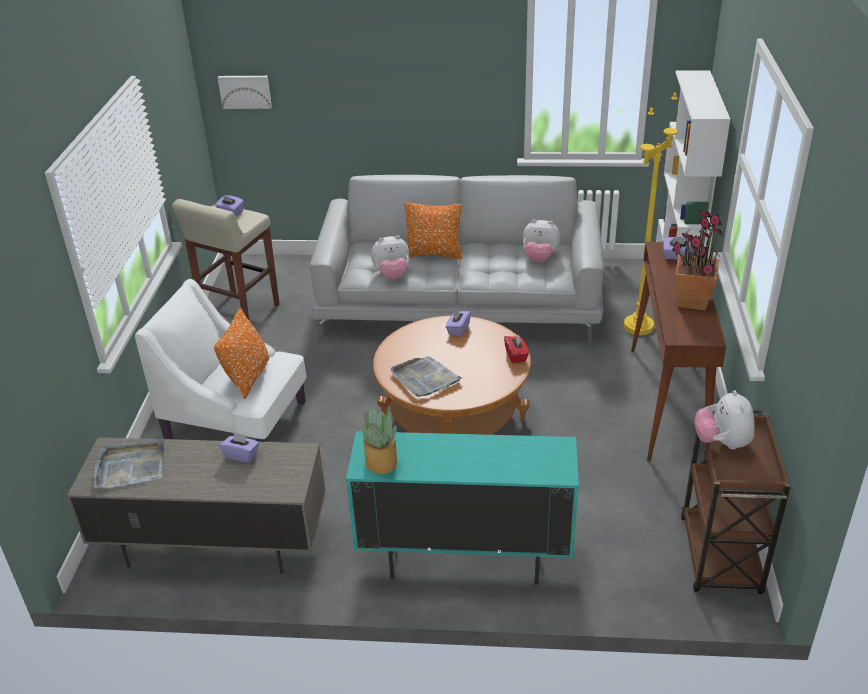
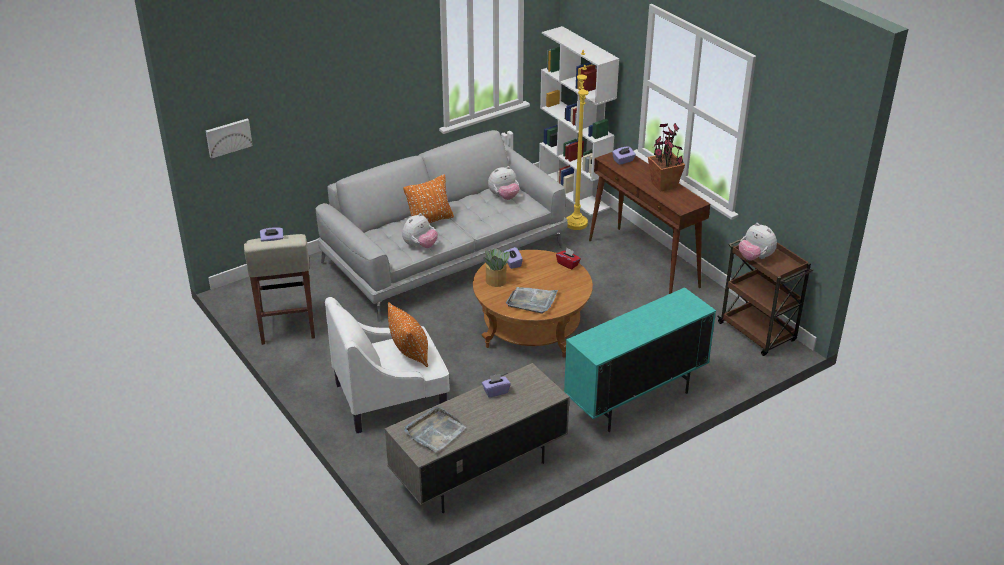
camera: 40 degrees left, 0 degrees up
(381, 462) = (604, 348): potted plant -> potted plant (496, 281)

